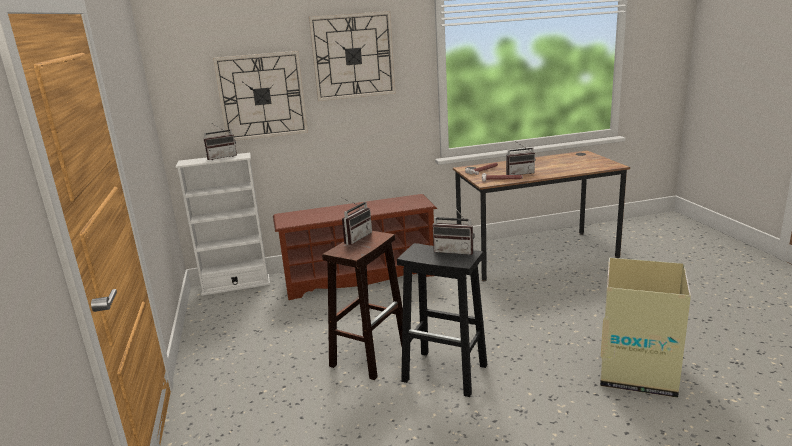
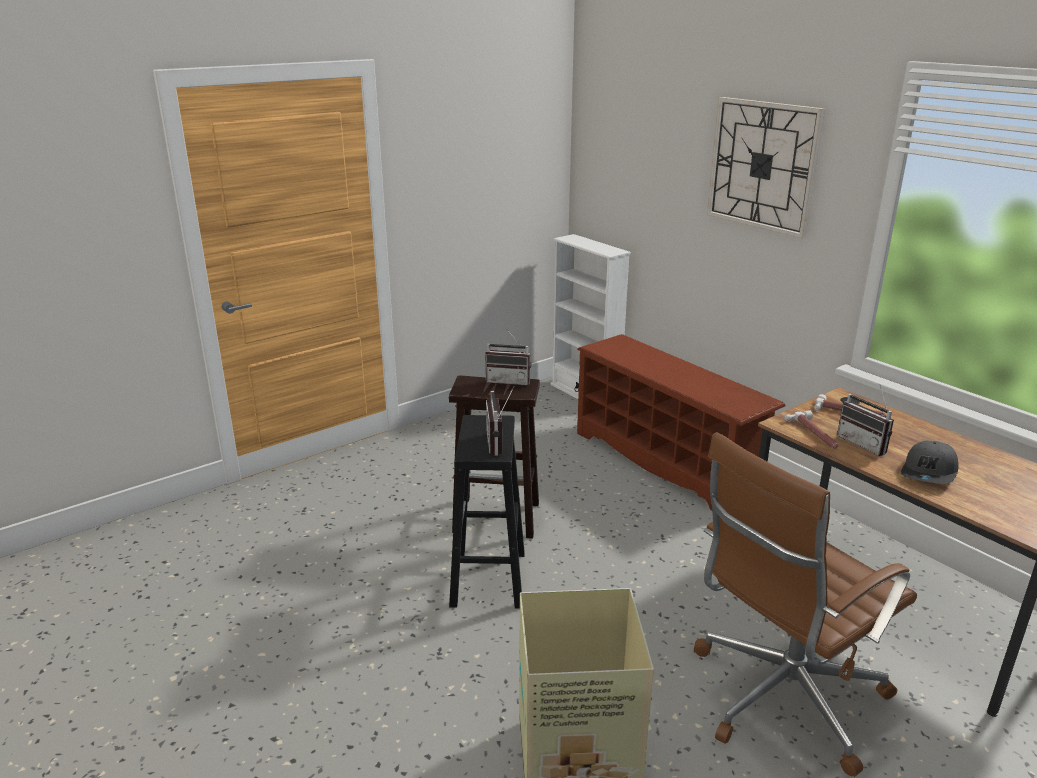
camera: 65 degrees right, 5 degrees up
(222, 157) = (598, 245): radio -> none
(262, 96) = (656, 188): wall clock -> none
(554, 169) = (929, 473): none -> grey cap
(597, 299) = (782, 697): none -> brown office chair

